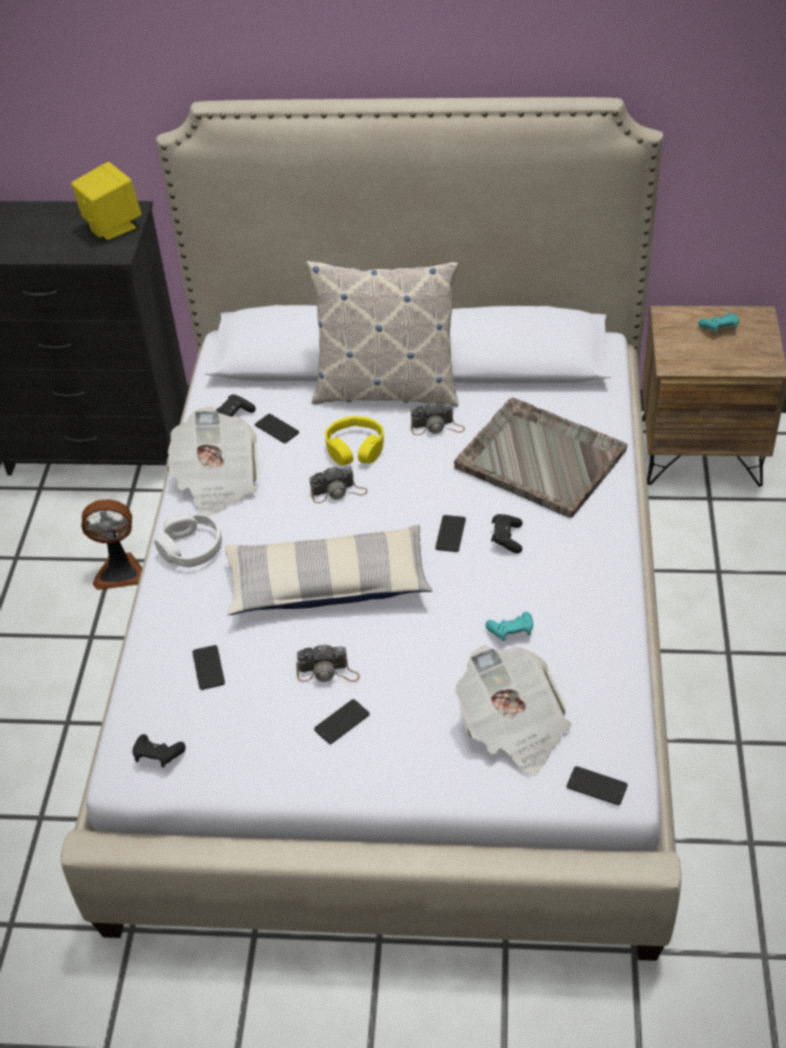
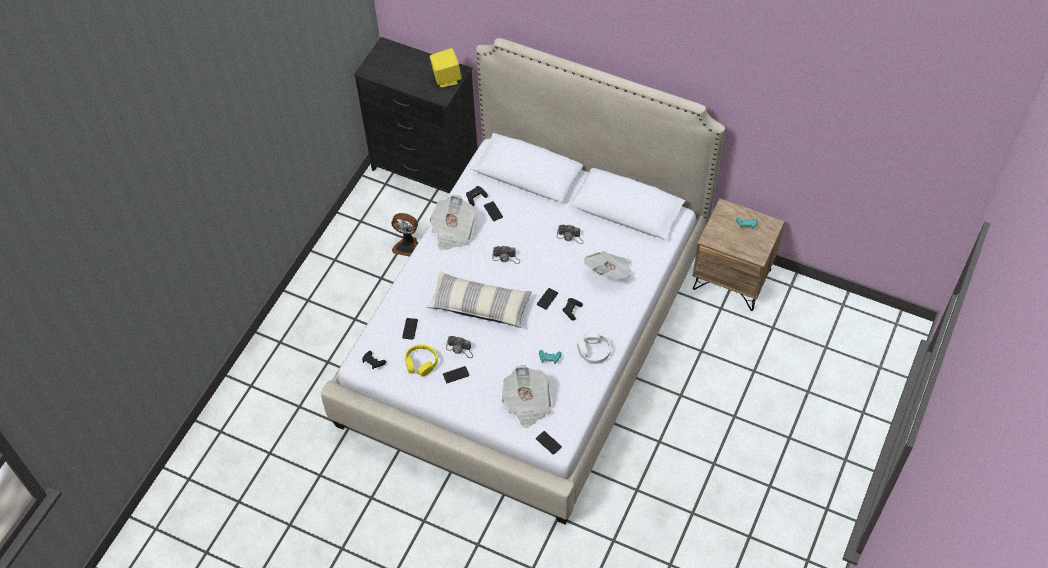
camera: 20 degrees right, 10 degrees up
(191, 548) = (426, 264): white headphones -> white headphones (594, 351)
(355, 448) = (525, 236): yellow headphones -> yellow headphones (421, 363)
(386, 389) = (556, 206): pillow -> none
(539, 459) = (609, 272): grey tray -> newspaper

